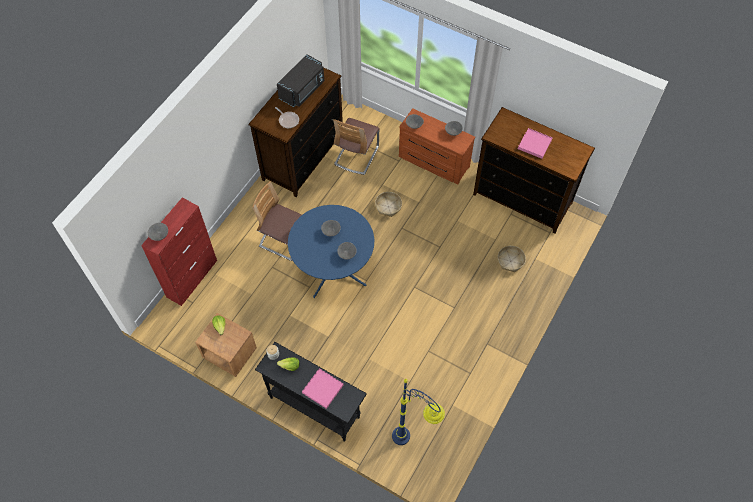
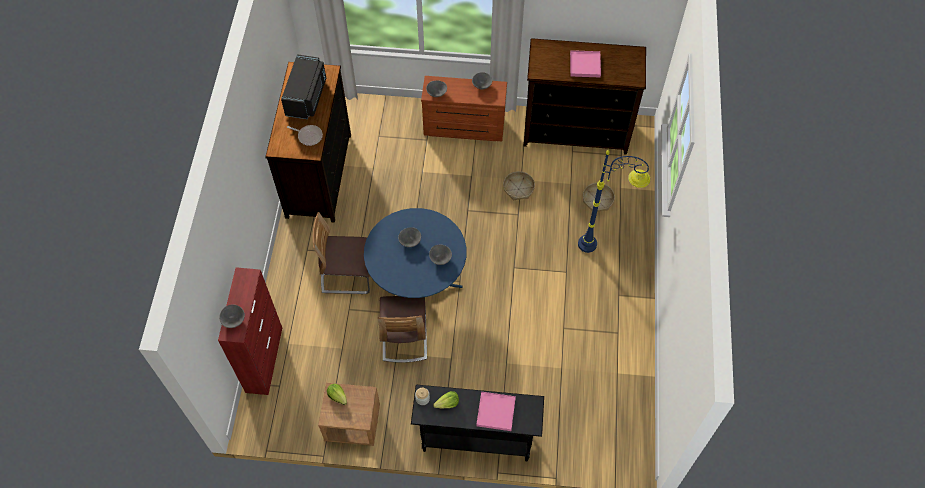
camera: 25 degrees left, 0 degrees up
(356, 156) = (377, 151): chair -> chair (404, 337)
(388, 206) = (441, 193): basket -> basket (518, 189)
(414, 445) = (600, 432): blue floor lamp -> blue floor lamp (603, 247)

